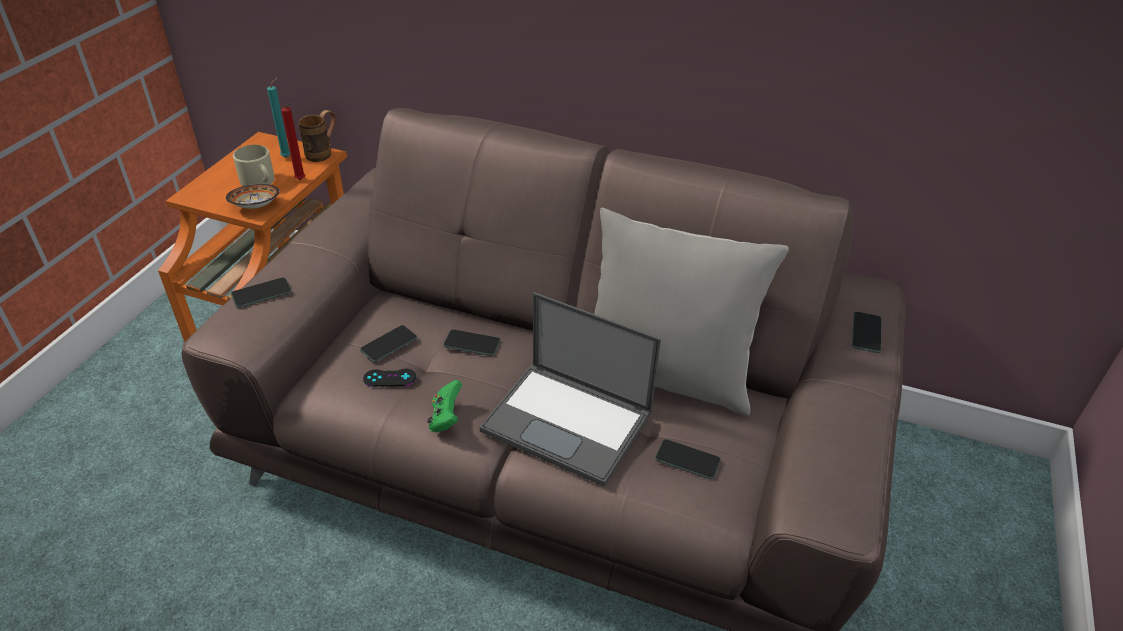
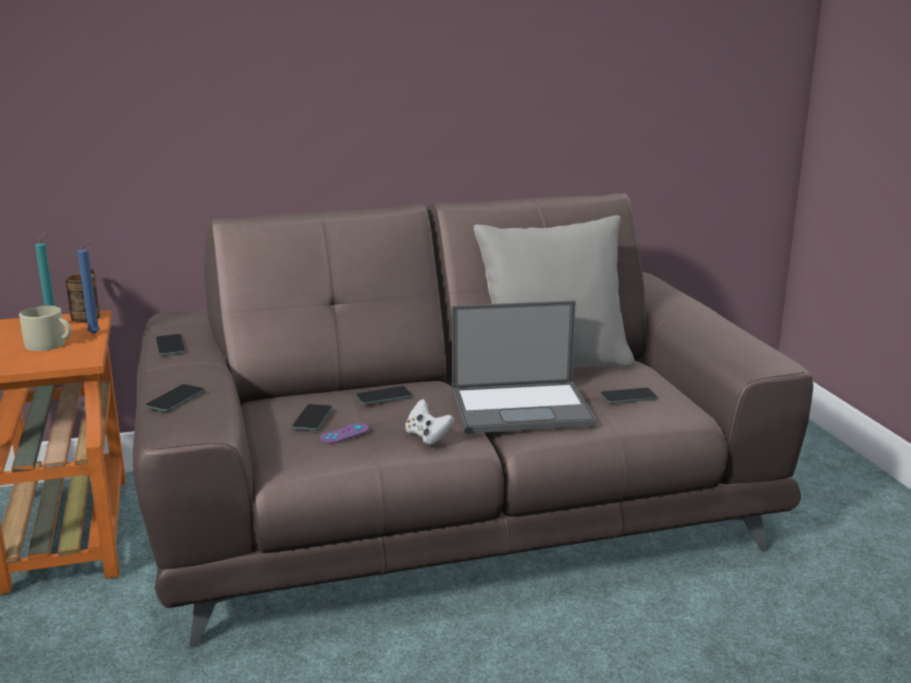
camera: 35 degrees left, 20 degrees down
(255, 206) = (74, 357): bowl -> none
(301, 180) = (96, 334): red candle -> blue candle
(389, 378) = (344, 433): black game controller -> purple game controller
(446, 418) = (427, 436): green game controller -> white game controller
(866, 333) = (664, 292): phone -> phone (170, 346)

